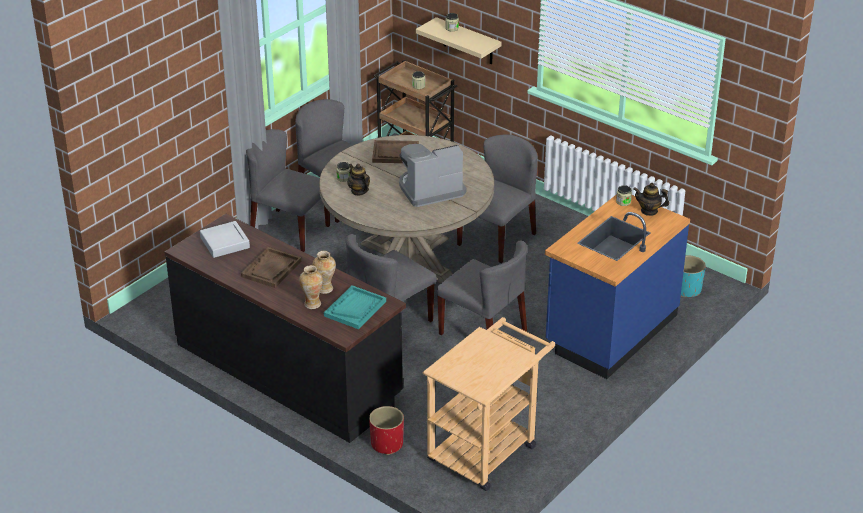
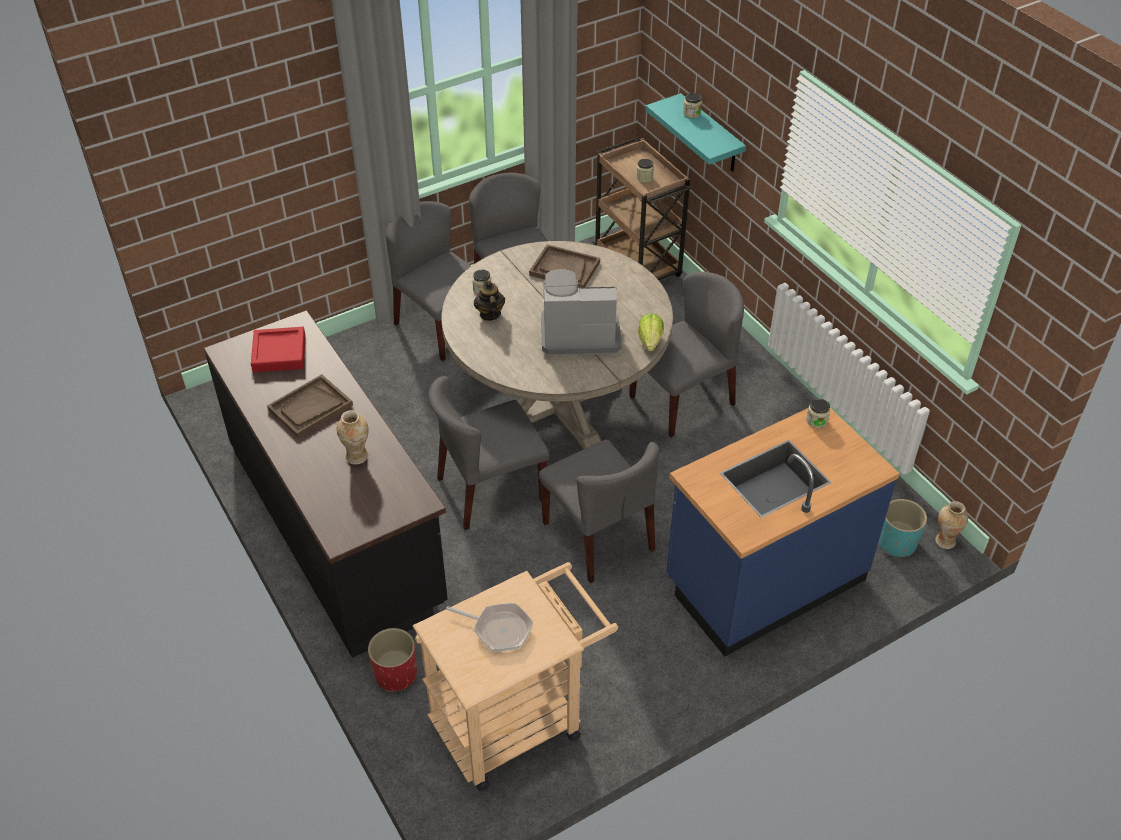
camera: 20 degrees right, 10 degrees up
(225, 243) = (279, 353): grey tray -> red tray
(312, 304) = (328, 476): vase -> vase (945, 540)
(355, 308) = (376, 498): turquoise tray -> none
(468, 41) = (711, 135): beige shelf -> turquoise shelf
(481, 360) = (499, 629): none -> frying pan
(483, 184) = (650, 341): none -> lettuce
(649, 211) = (846, 445): teapot -> none

